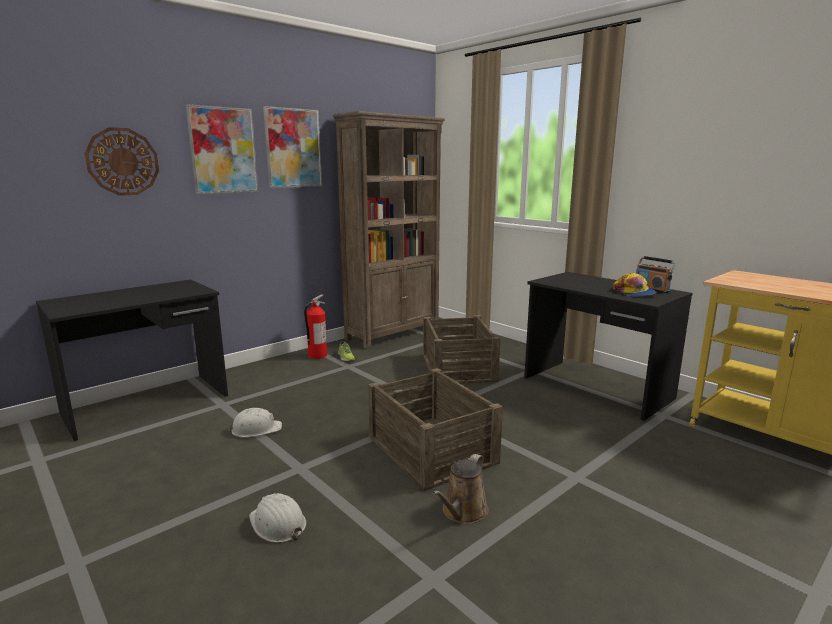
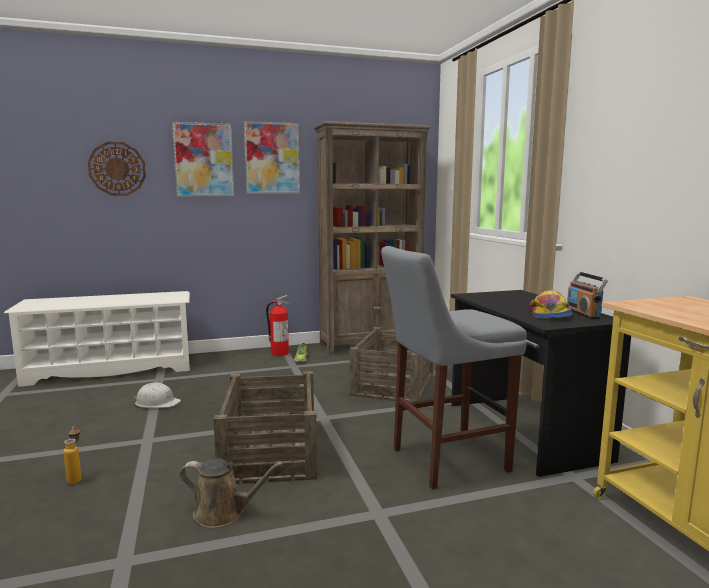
camera: 25 degrees right, 5 degrees down
(147, 404) = (112, 370): black desk -> white shoe rack
(277, 524) = (76, 478): white hard hat -> bottle
(463, 512) = (223, 513): brown watering can -> brown watering can turned 135 degrees counterclockwise
(571, 424) = (444, 460): none -> grey stool

